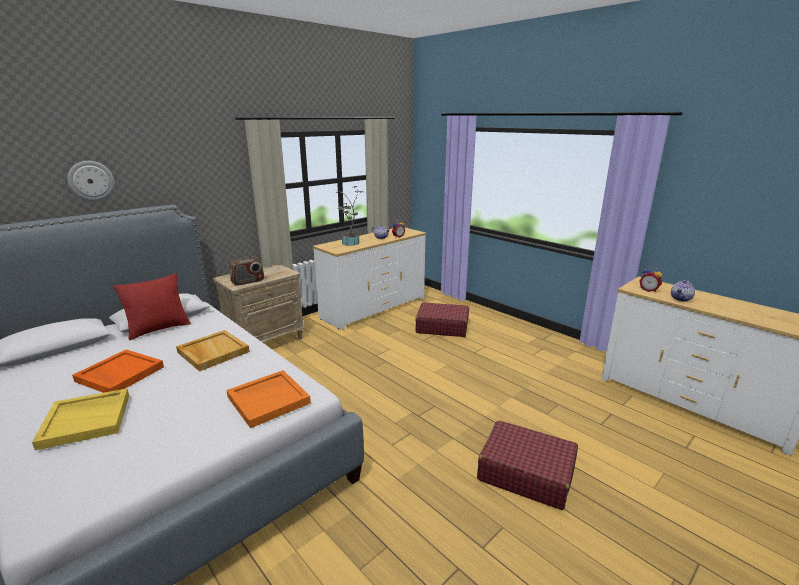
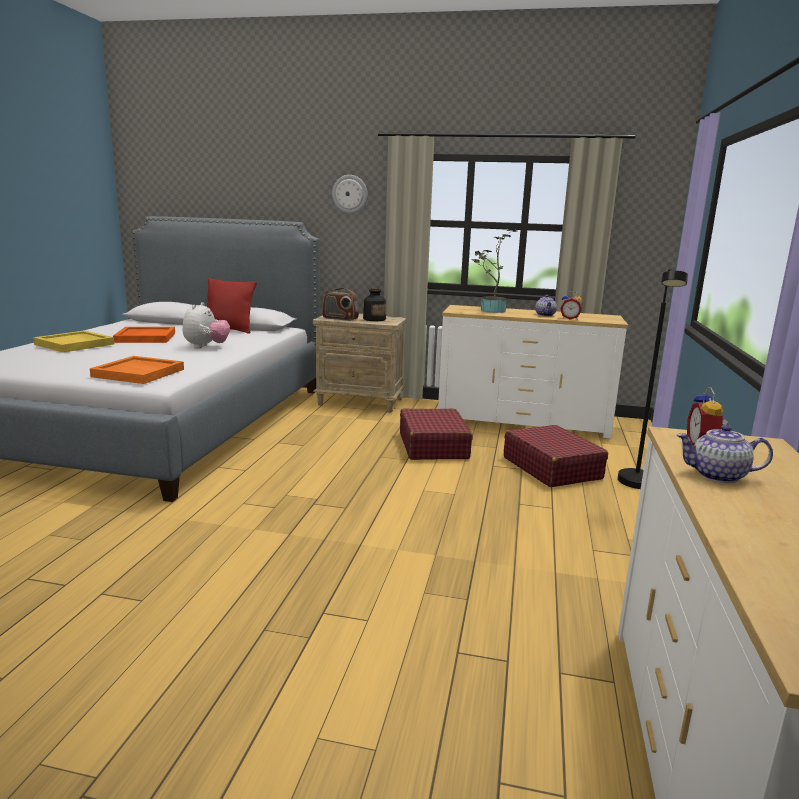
camera: 55 degrees right, 5 degrees down
(91, 180) = (246, 191): wall clock -> wall clock (350, 194)
(212, 352) = (206, 347): beige tray -> plush toy
(270, 273) = (374, 319): none -> bottle
(480, 317) = (638, 485): none -> black floor lamp
(525, 473) = (258, 598): red suitcase -> red suitcase (433, 446)

